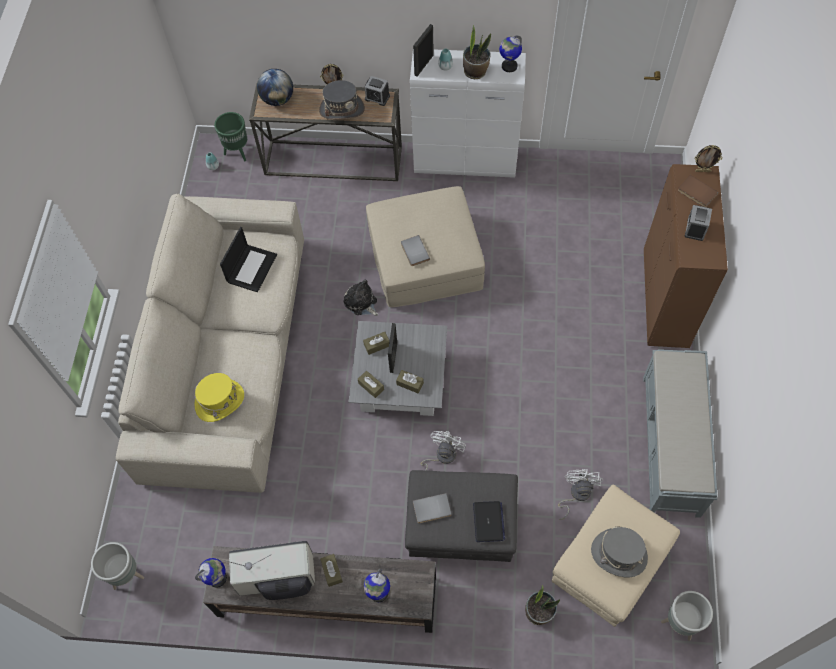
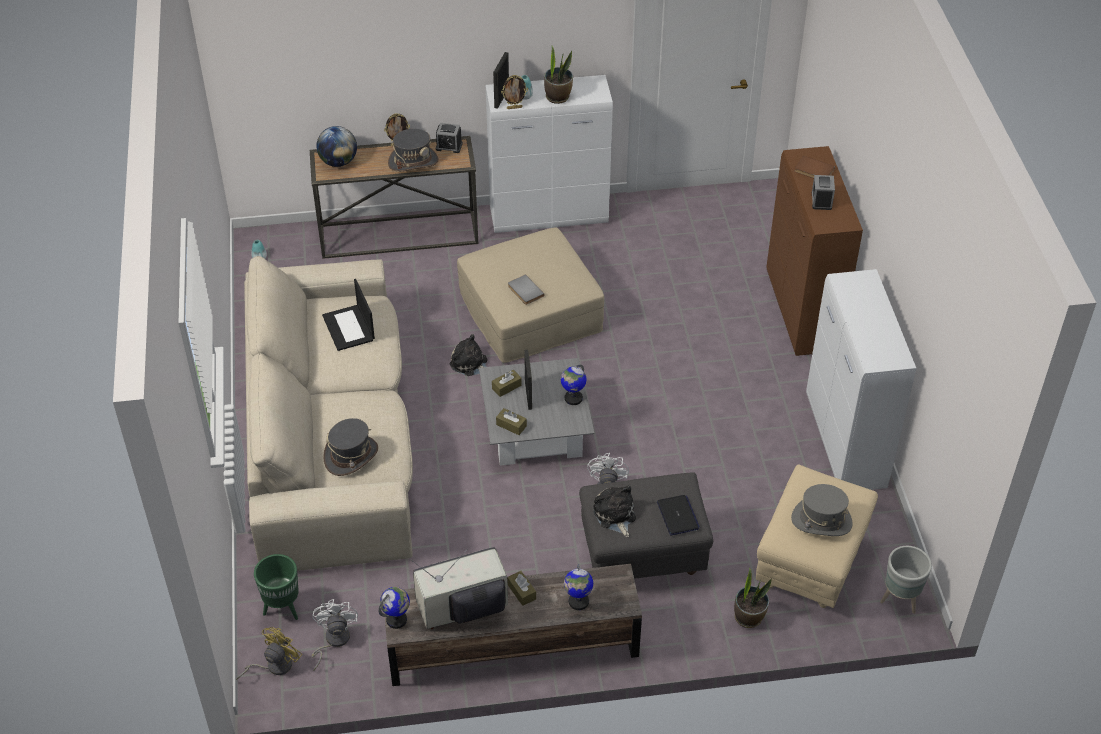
camera: 15 degrees left, 15 degrees down
(126, 575) = (274, 666): grey planter -> yellow fan
(220, 401) = (351, 456): yellow hat -> grey hat
(237, 152) = (284, 241): green planter -> green planter (282, 608)
(251, 268) = (349, 328): laptop -> laptop turned 150 degrees clockwise
(410, 383) = (553, 416): brown tissue box -> none
(432, 510) = (615, 516): grey book -> plush toy
(509, 66) = (591, 88): globe -> globe (573, 398)
(576, 494) = (758, 503): white fan -> white fan (333, 641)
(670, 446) = (845, 443): grey bench -> white cabinet
(703, 171) = (814, 152): picture frame -> picture frame (514, 107)

